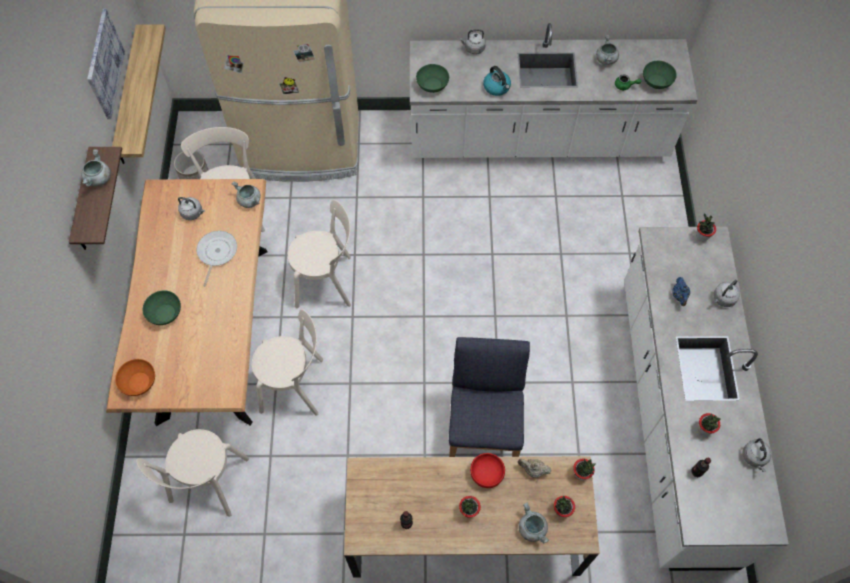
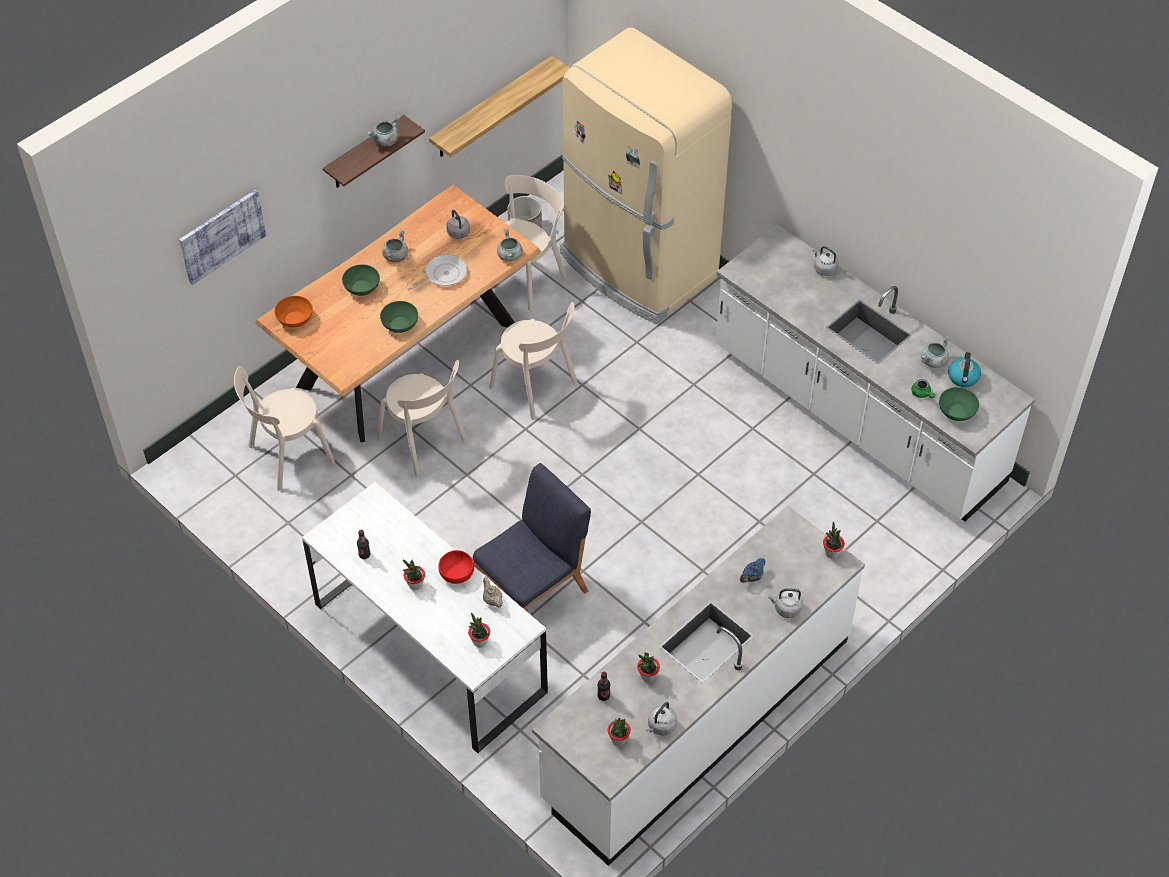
camera: 45 degrees right, 10 degrees down
(104, 64) = (476, 64): picture -> picture (222, 236)
(432, 85) = (751, 272): green bowl -> green bowl (400, 324)
(465, 531) = (430, 647): brown desk -> white desk
(497, 87) = (805, 313): kettle -> kettle (963, 378)
(532, 528) = (444, 633): grey cooking pot -> grey cooking pot (395, 256)
(581, 473) = (524, 632): potted plant -> potted plant (618, 739)

